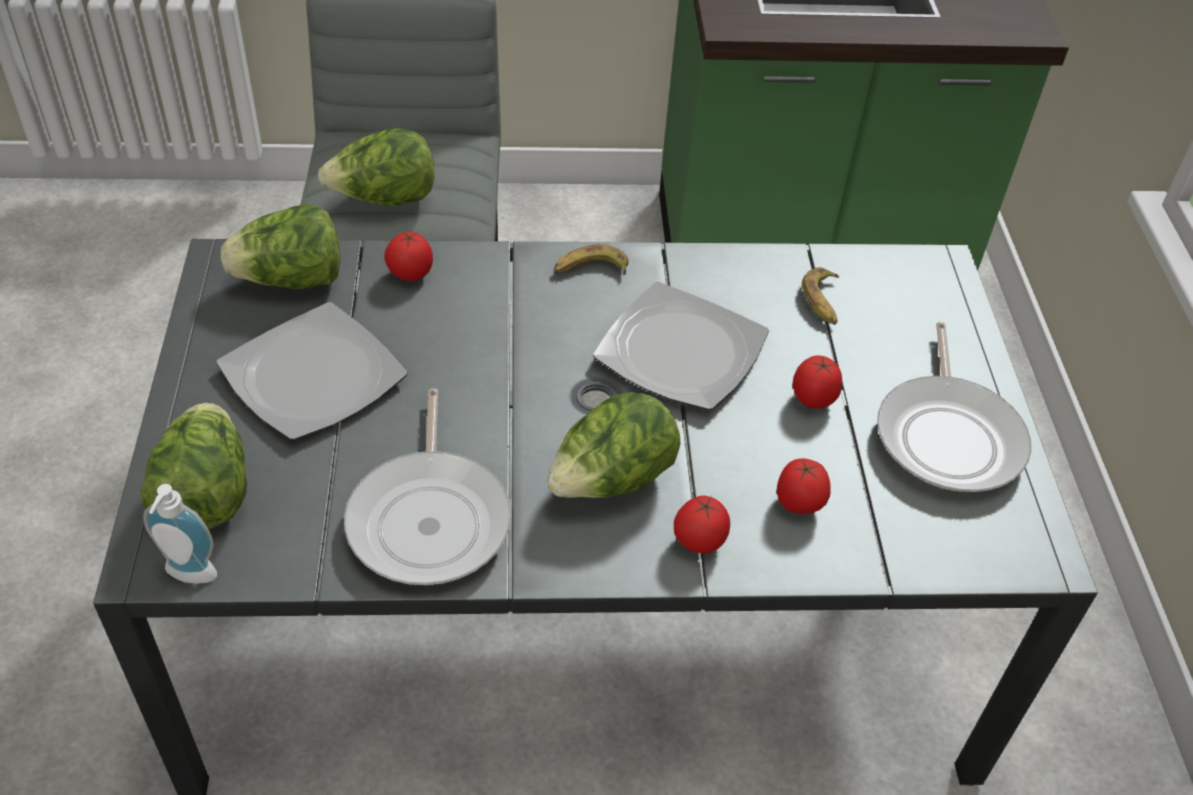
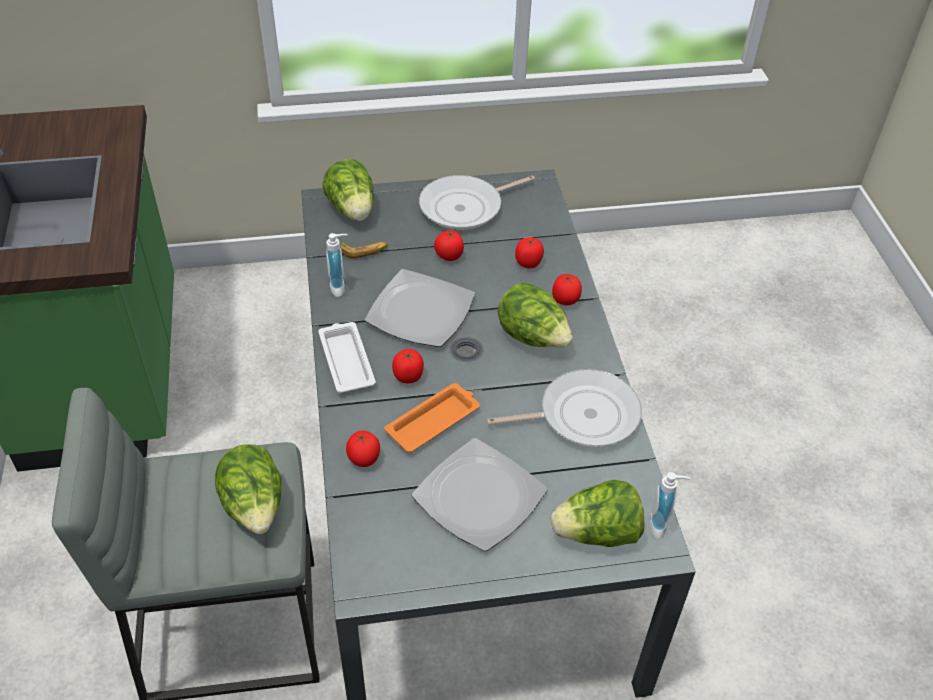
camera: 95 degrees left, 0 degrees up
(291, 280) = (380, 533): lettuce -> lettuce (352, 210)
(459, 346) = (434, 421): none -> orange tray
(549, 327) = (408, 376): none -> tomato
(590, 269) = (346, 360): banana -> white tray
(740, 272) = (340, 287): none -> soap dispenser
(949, 435) = (465, 207): frying pan -> frying pan turned 150 degrees clockwise

